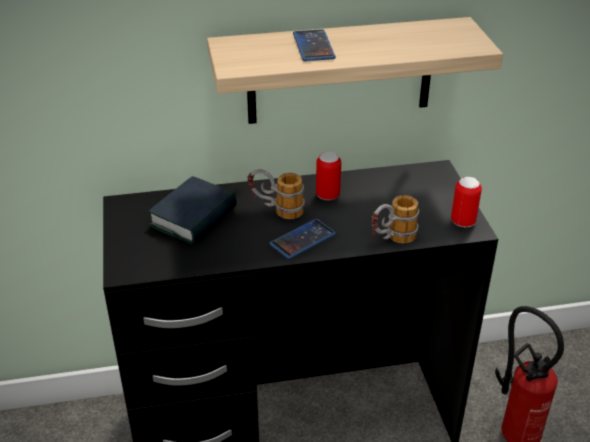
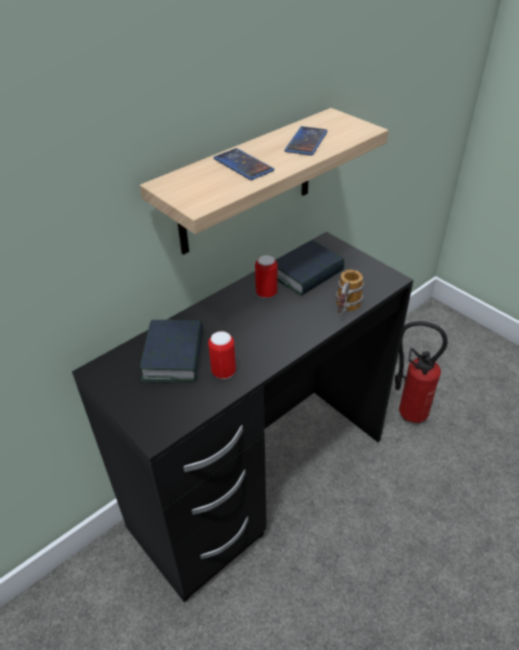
camera: 30 degrees left, 5 degrees up
(276, 210) = (238, 322): mug -> none
(303, 239) = (281, 338): phone -> phone (306, 142)
(386, 192) = (307, 273): none -> book
(463, 222) = (379, 276): can -> can (223, 372)

